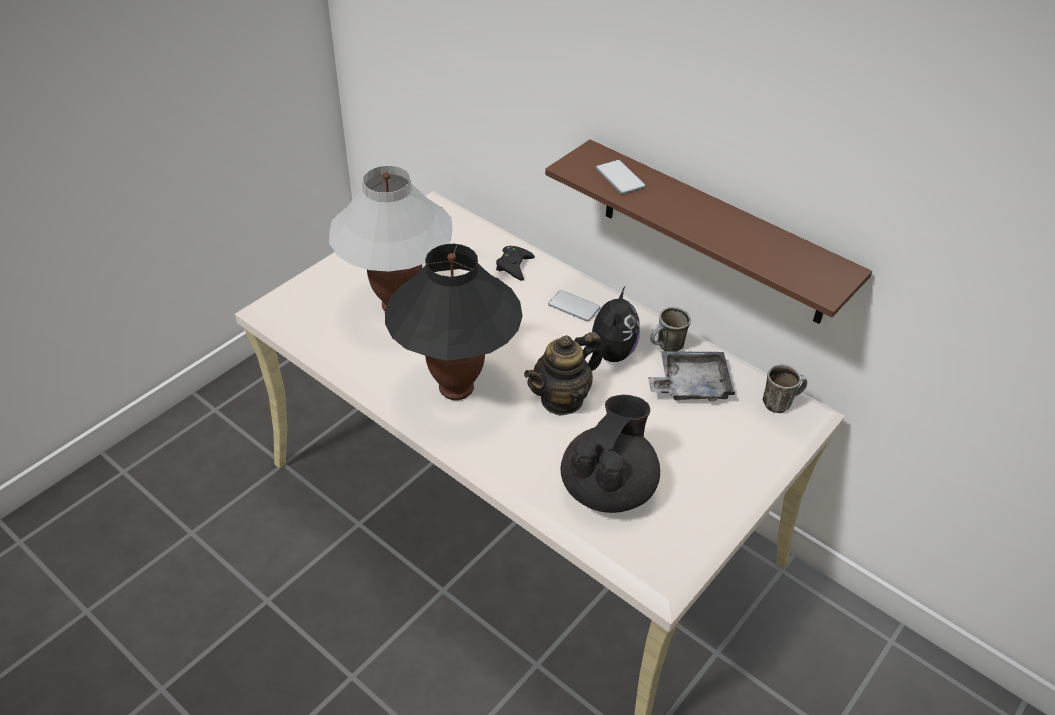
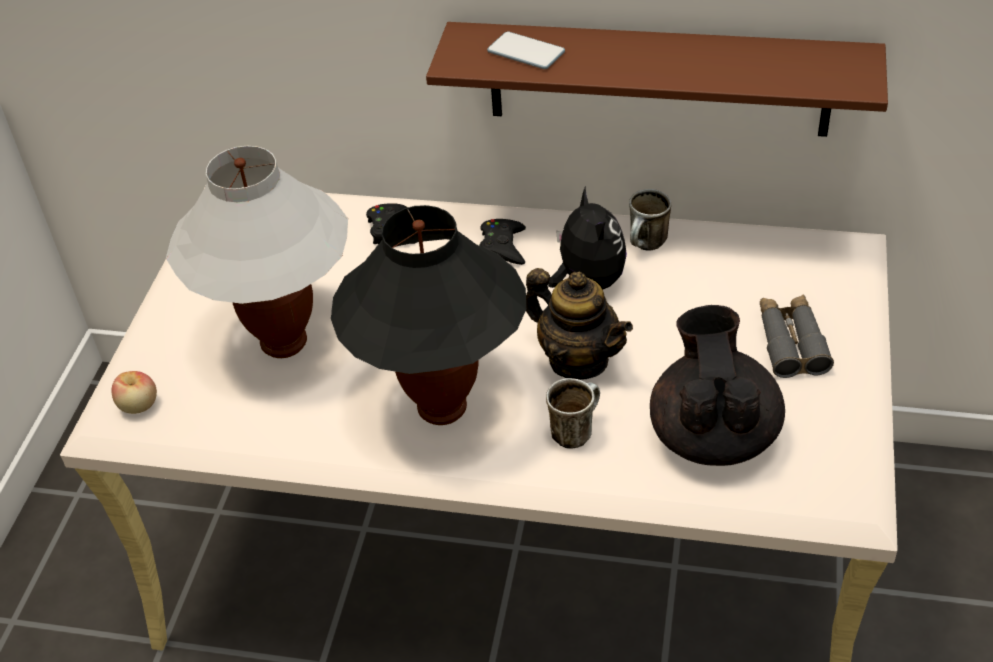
camera: 25 degrees left, 0 degrees up
(292, 305) = (139, 405): none -> apple
(562, 399) = (578, 360): teapot -> teapot turned 75 degrees counterclockwise
(574, 307) = (503, 247): phone -> black game controller
(690, 385) = (707, 275): grey tray -> none
(710, 455) = (791, 343): none -> grey binoculars
(780, 402) = (815, 250): mug -> mug (574, 430)

